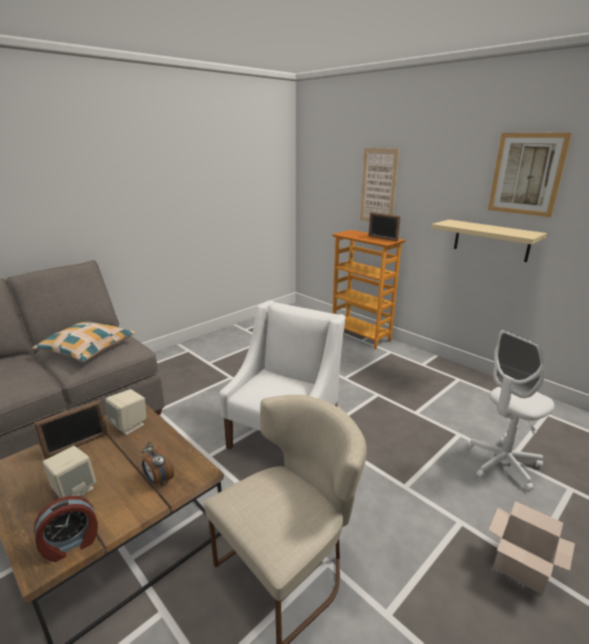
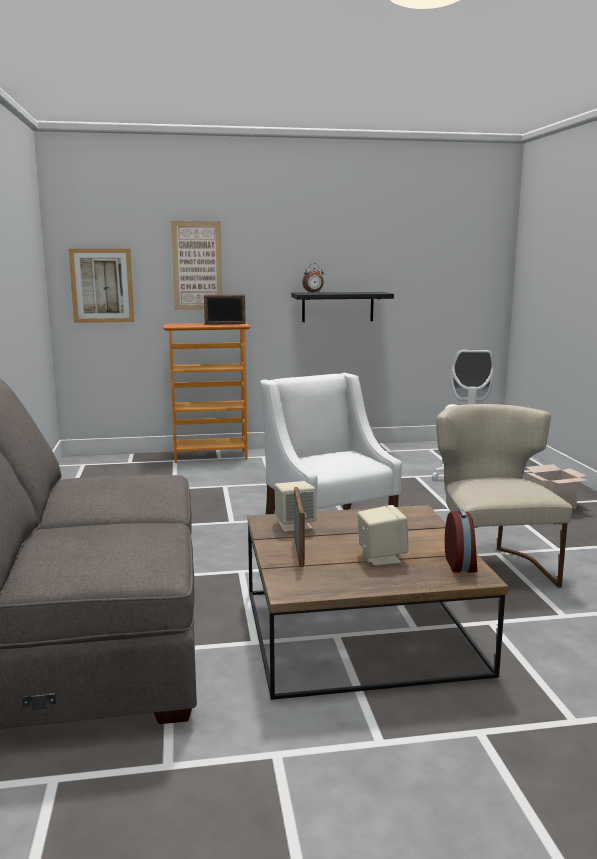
camera: 55 degrees left, 10 degrees down
(88, 348) = (115, 491): pillow -> none
(158, 480) = (409, 525): alarm clock -> alarm clock (313, 292)
(491, 240) = (337, 306): beige shelf -> black shelf
(526, 174) = (358, 242): picture -> picture (102, 285)

